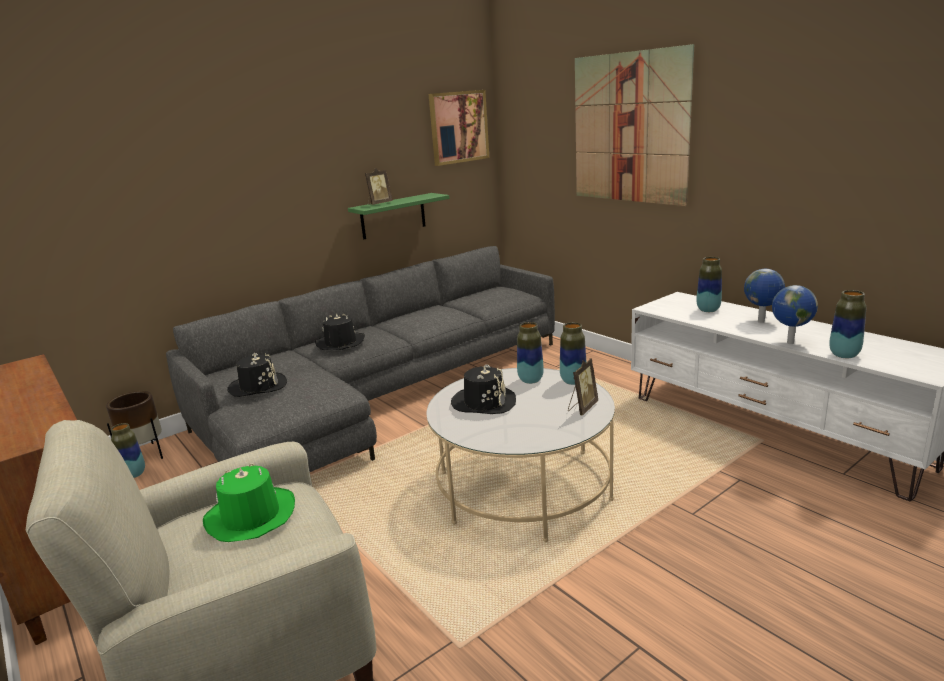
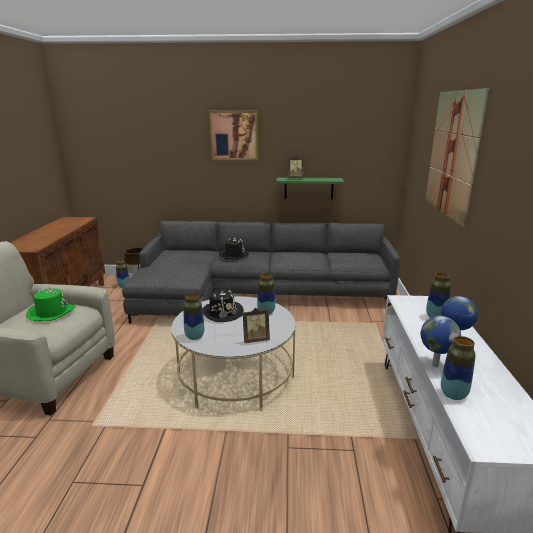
camera: 40 degrees right, 0 degrees up
(258, 386) = (168, 263): black hat -> none
(458, 127) = (373, 135): picture -> picture (234, 135)
(573, 381) = (284, 324): vase -> vase (194, 337)

